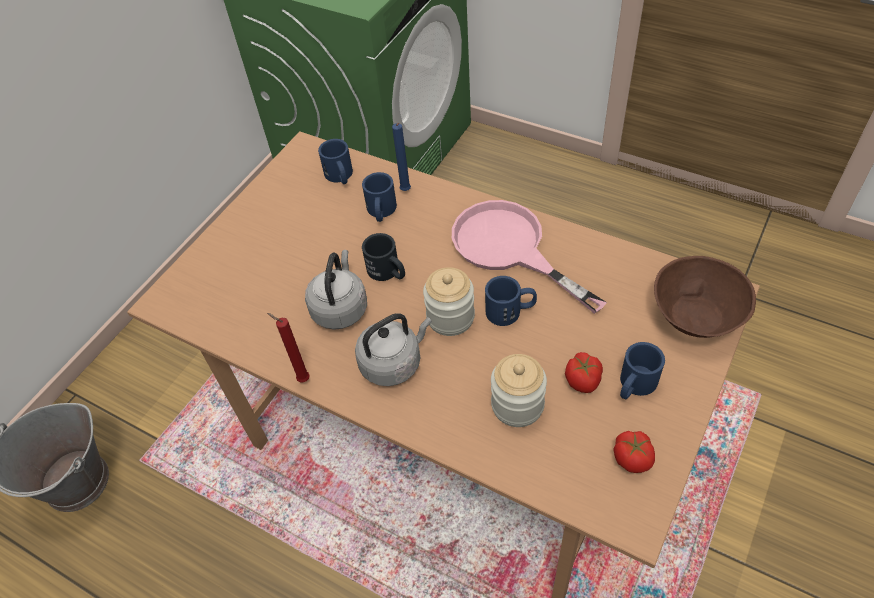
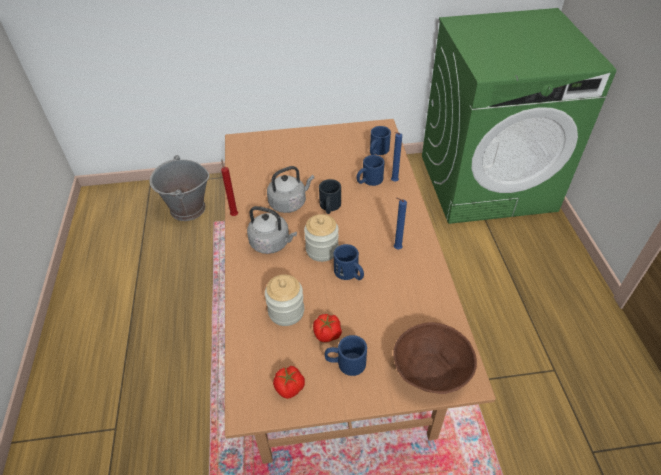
camera: 50 degrees right, 5 degrees down
(509, 249) = (396, 248): pink frying pan -> blue candle

